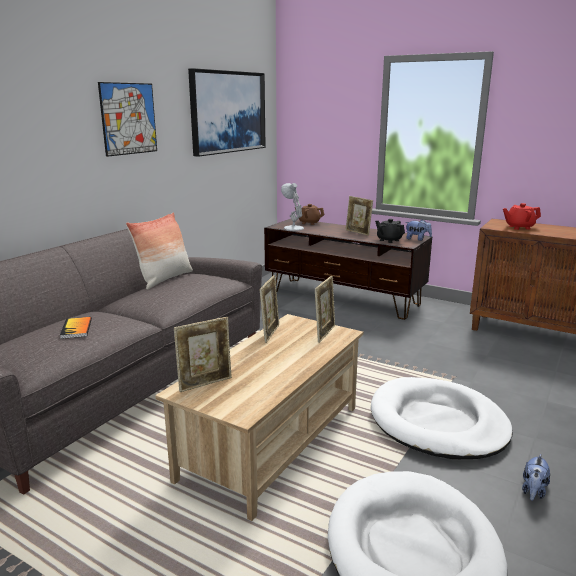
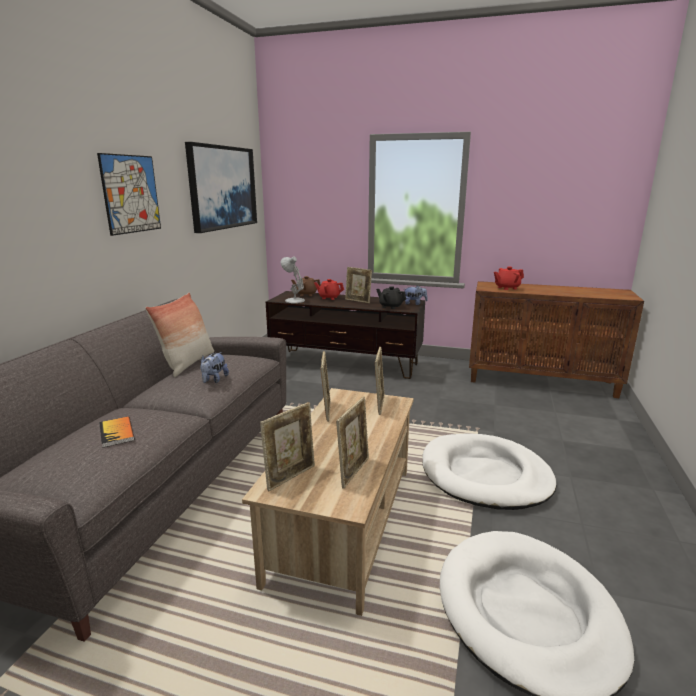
camera: 15 degrees left, 0 degrees up
(263, 387) = (353, 471): none -> picture frame
(330, 227) = (329, 298): none -> red teapot
(533, 491) = (595, 528): plush toy -> plush toy (214, 380)

